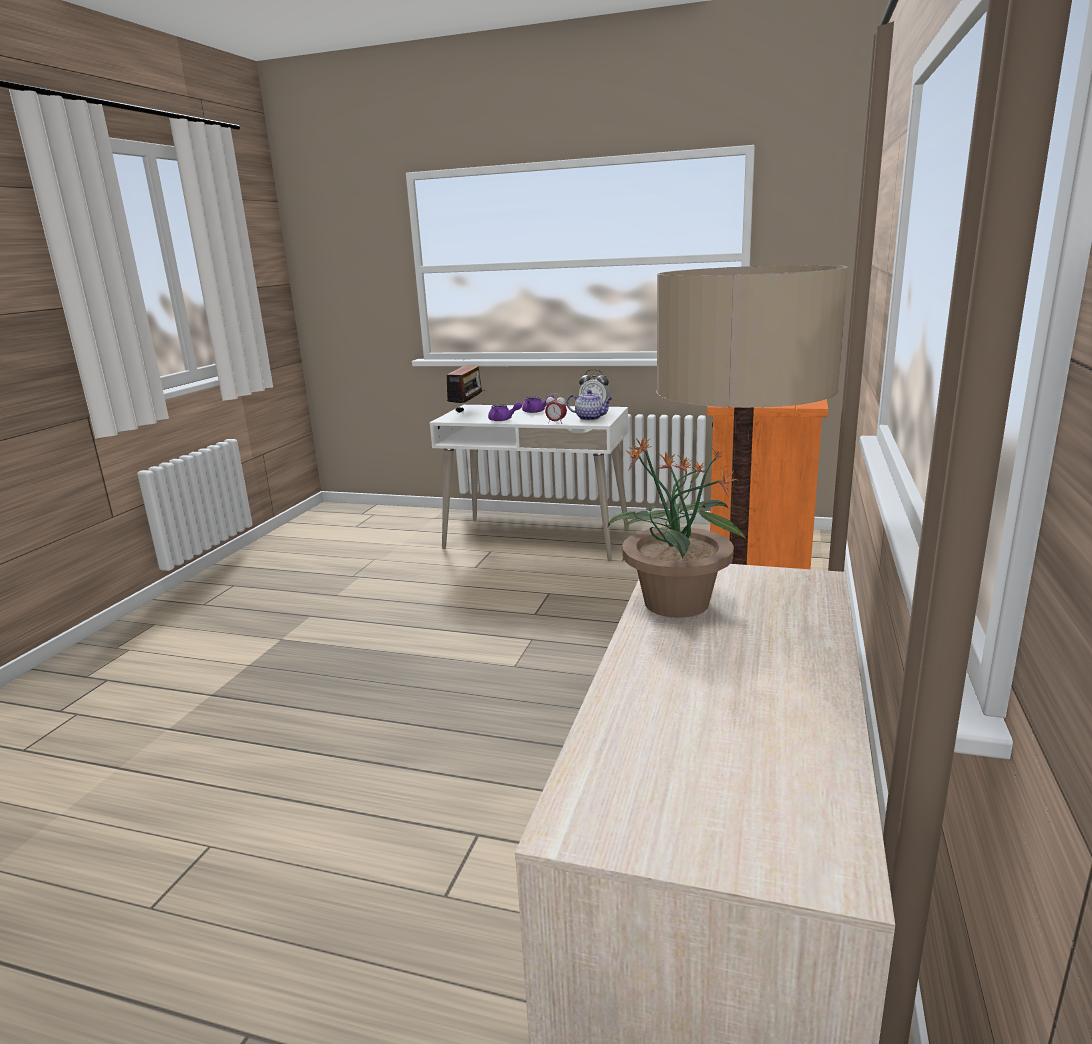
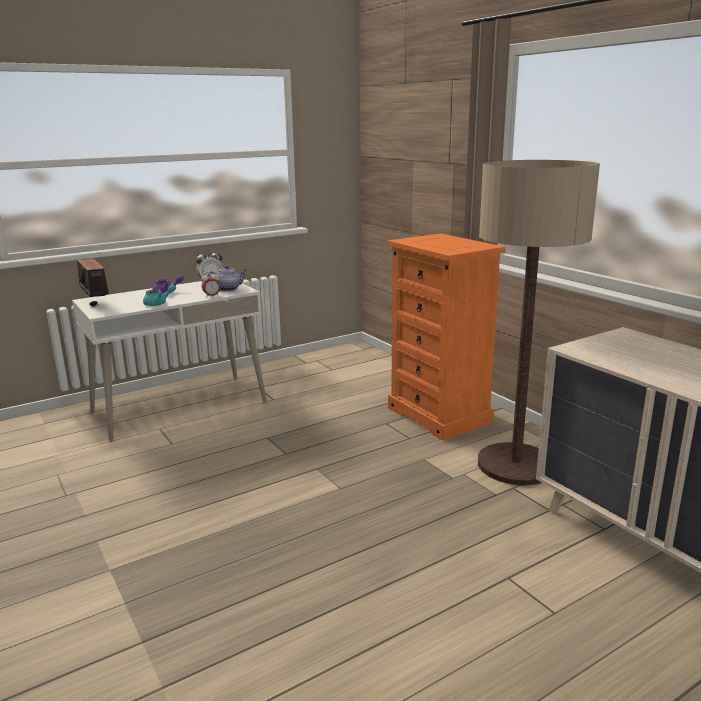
camera: 50 degrees left, 0 degrees up
(503, 420) = (159, 303): purple teapot -> turquoise teapot
(676, 604) = (621, 360): potted plant -> none

